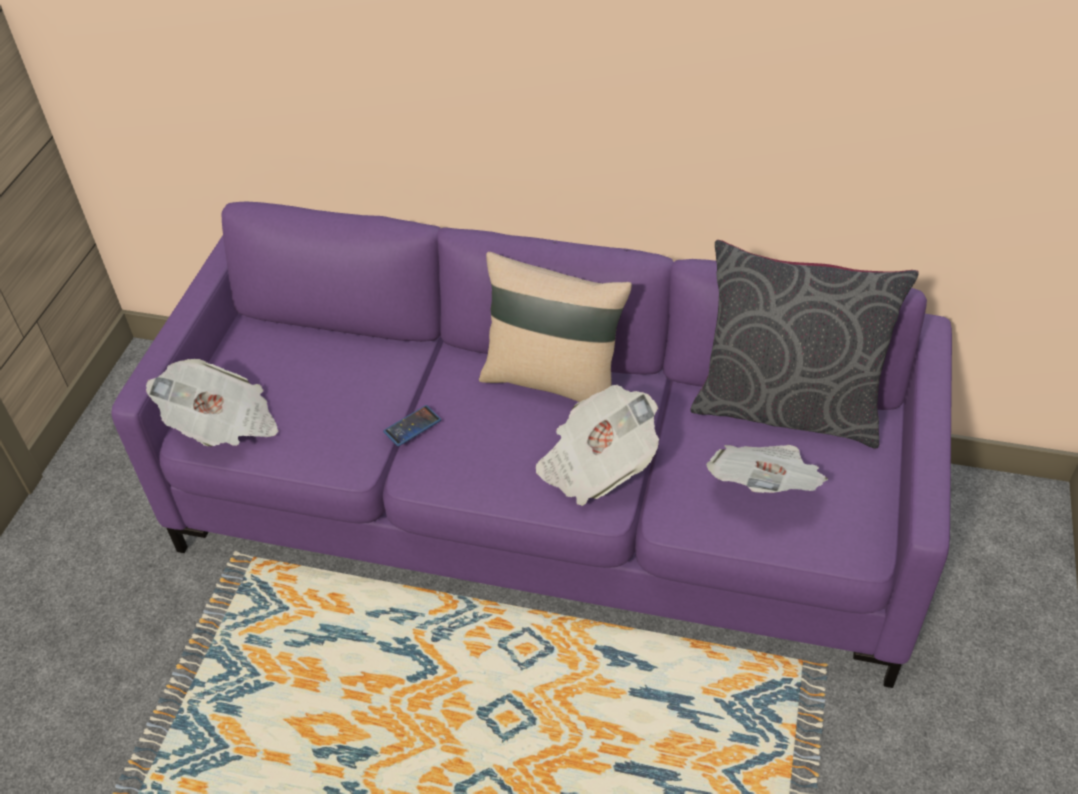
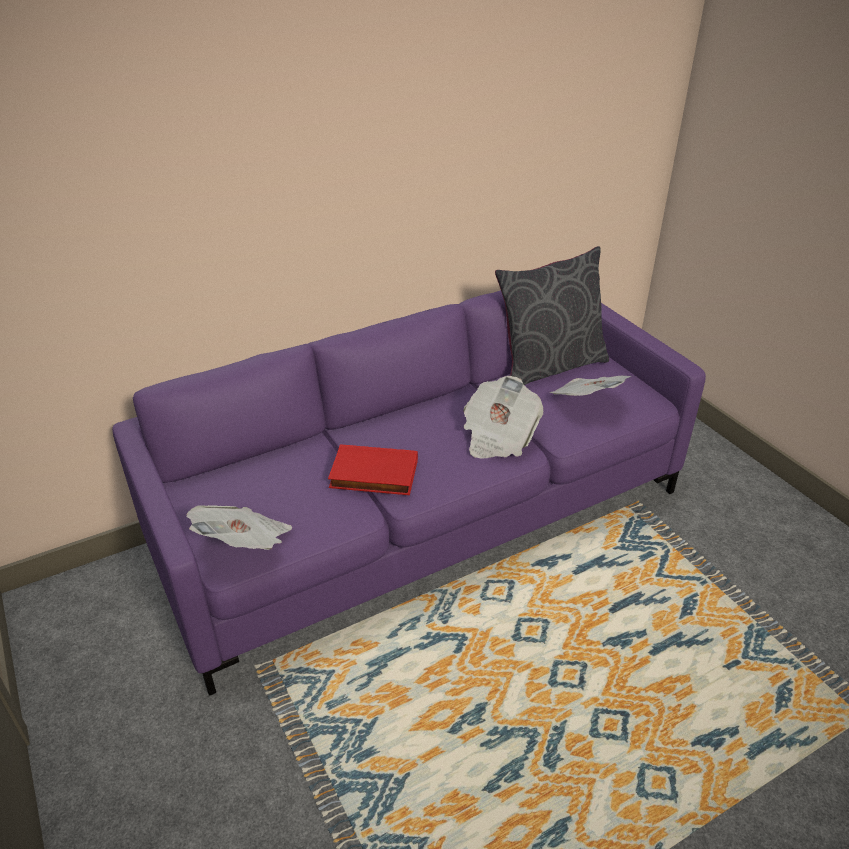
camera: 45 degrees left, 10 degrees down
(412, 426) = (373, 475): phone -> red book
(553, 380) = (421, 412): beige pillow -> none

